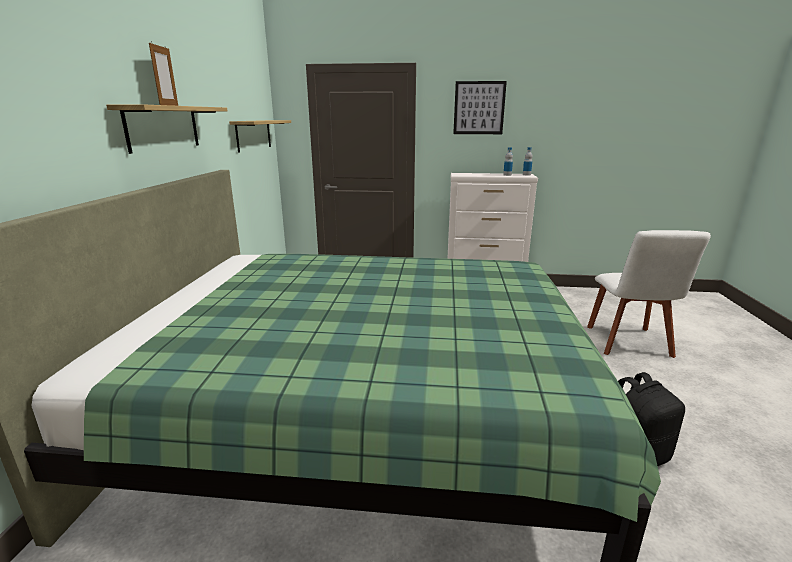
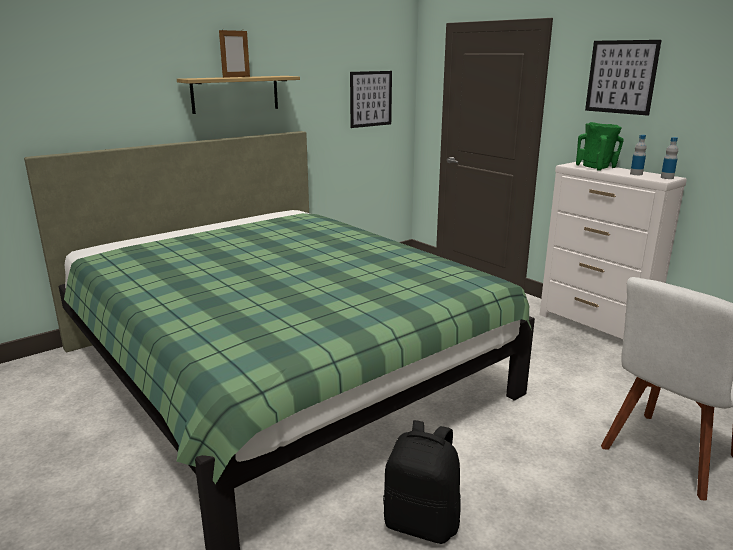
camera: 45 degrees right, 0 degrees up
(253, 135) = (371, 99): shelf -> picture
(476, 174) = (597, 167): none -> green vase

